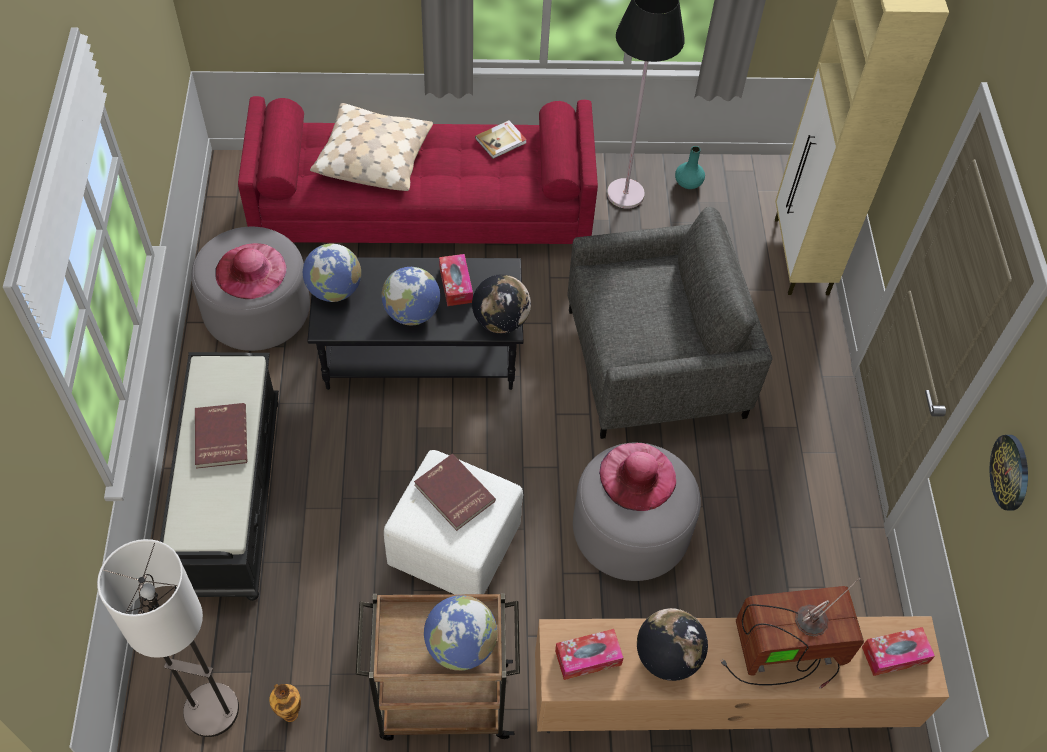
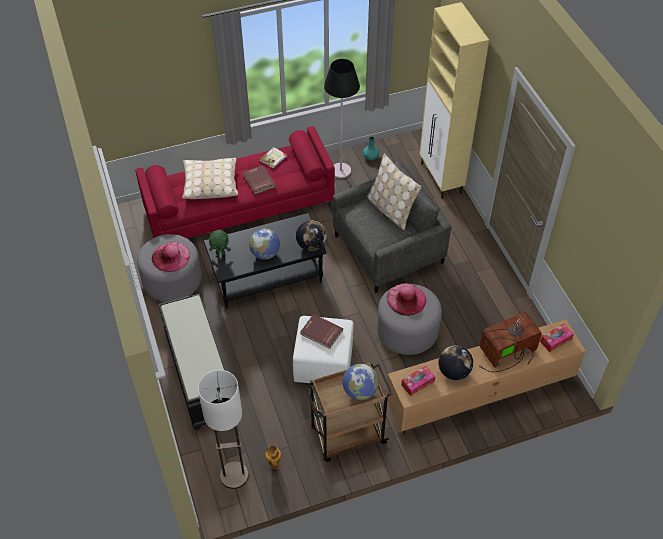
camera: 15 degrees left, 5 degrees down
(220, 437) = (193, 339): red book -> red book (258, 181)
(334, 290) = (220, 253): globe -> green plush toy
(456, 285) = (281, 234): tissue box -> none
(671, 295) = (390, 210): none -> beige pillow
(1011, 472) = (582, 235): wall clock -> none

